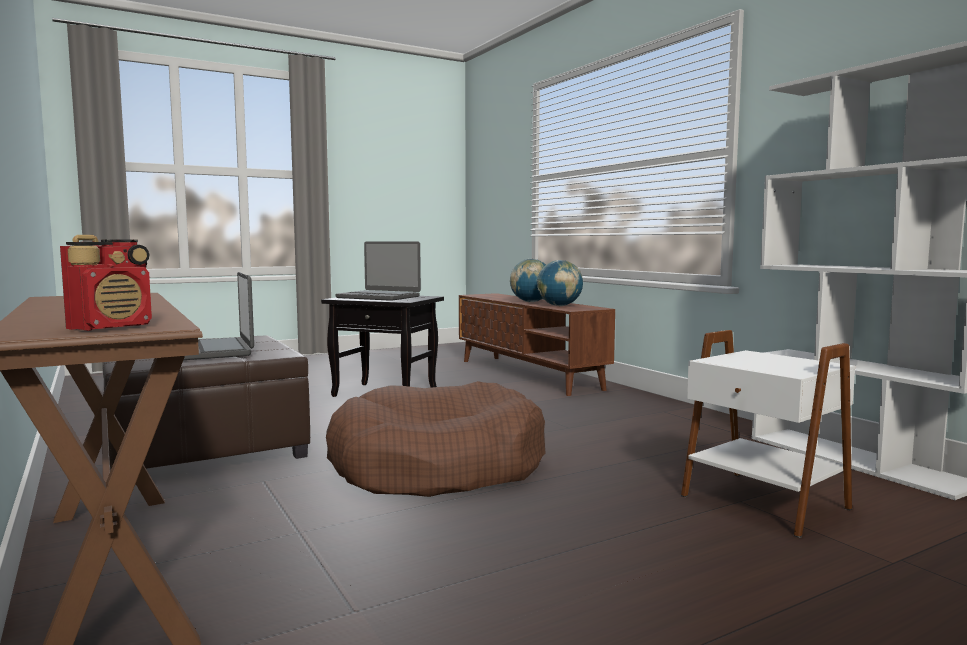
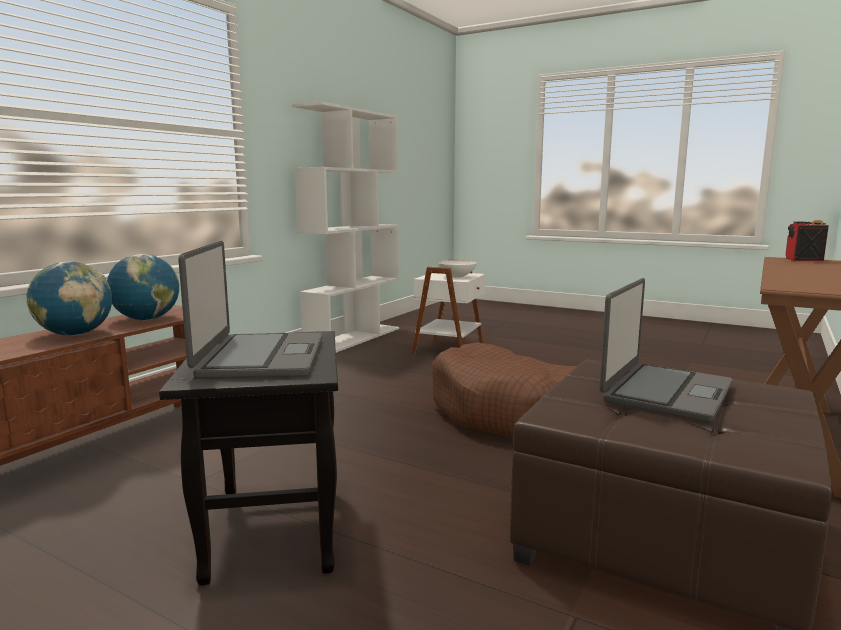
camera: 120 degrees left, 5 degrees up
(755, 363) = (456, 276): none -> white bowl

